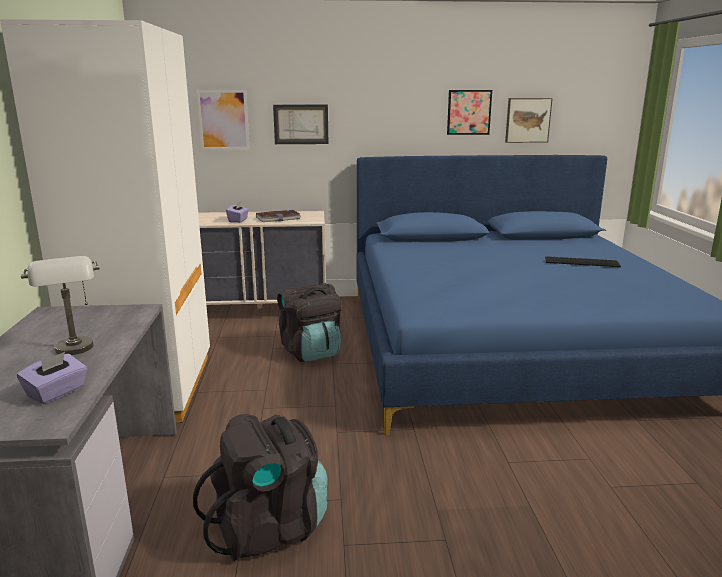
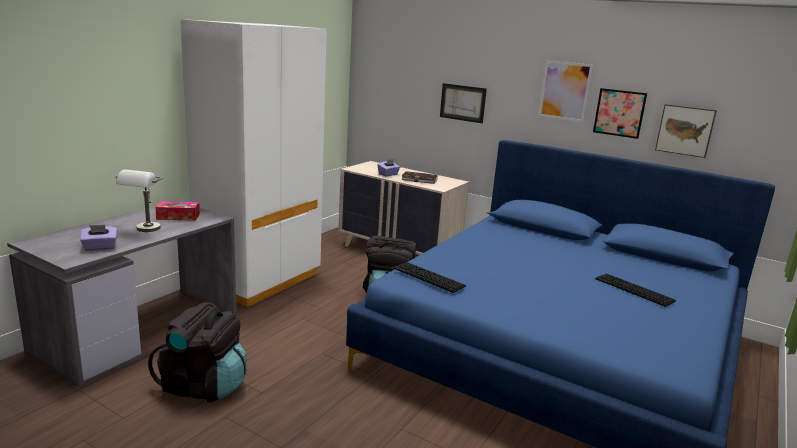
camera: 35 degrees right, 0 degrees up
(85, 323) = (178, 216): none -> tissue box
(223, 120) = (405, 91): picture -> picture (565, 91)
(445, 300) = (428, 277): none -> keyboard

